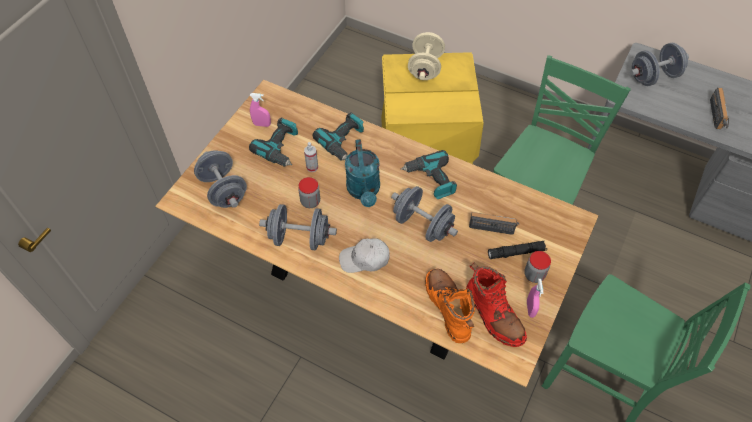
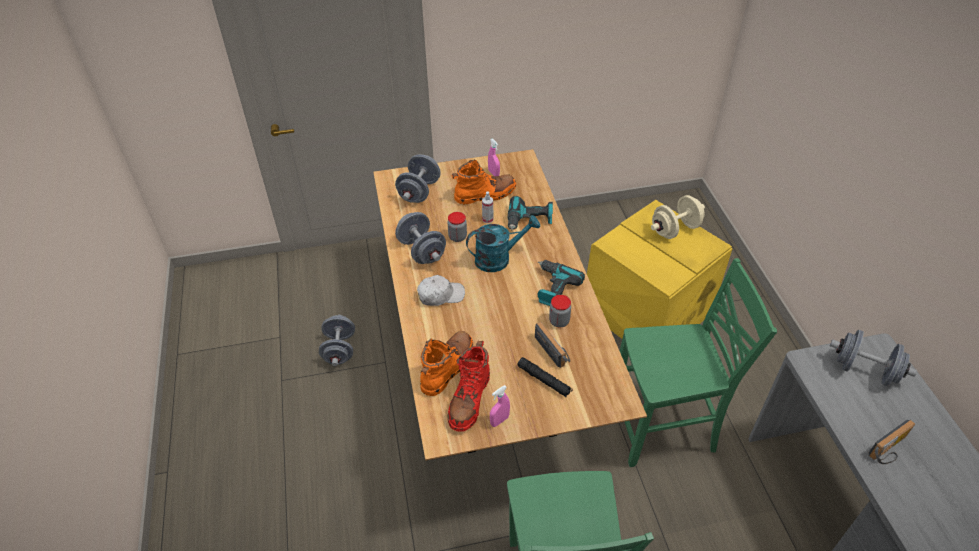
camera: 50 degrees right, 10 degrees down
(281, 148) = (485, 194): power drill -> orange boot
(364, 191) = (498, 258): turquoise watering can -> turquoise watering can turned 150 degrees counterclockwise
(365, 259) = (440, 295): white cap -> white cap turned 120 degrees clockwise
(422, 225) = (506, 308): grey dumbbell -> grey dumbbell (339, 350)
(534, 275) = (535, 404): jar -> jar (559, 321)

